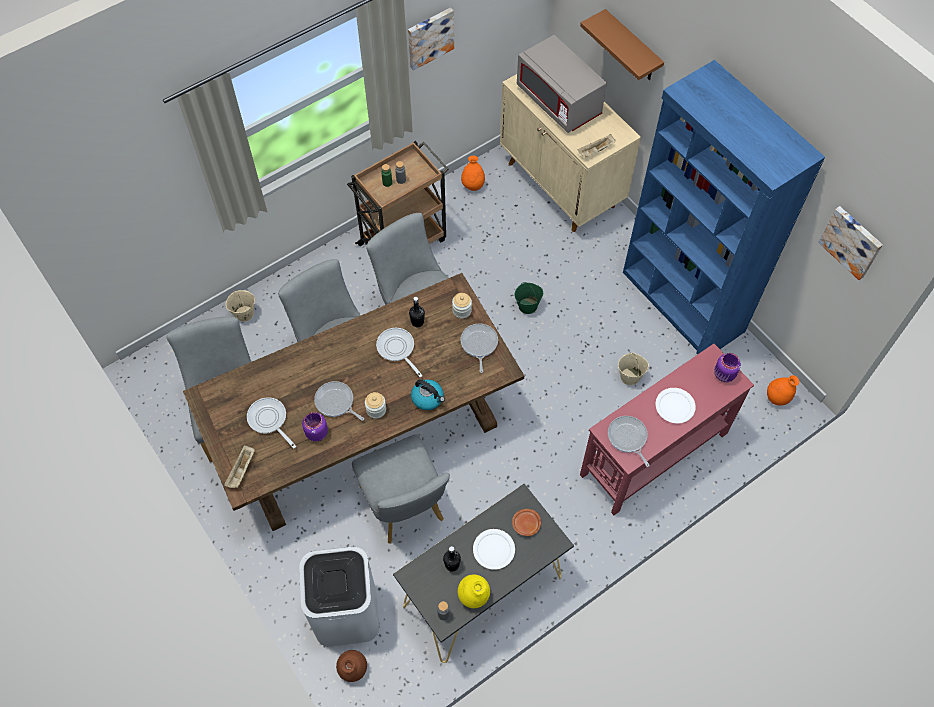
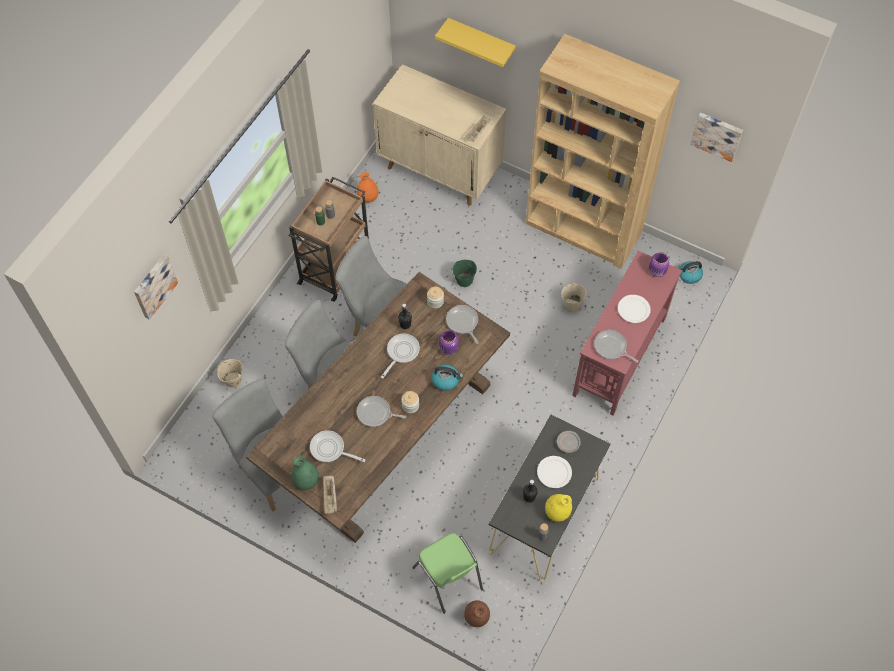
camera: 25 degrees left, 0 degrees up
(227, 443) = (306, 481): none -> green vase
(316, 433) = (373, 443): purple jar -> purple jar (448, 348)
(345, 613) = (448, 579): white trash can -> green chair
(397, 349) = (401, 352): frying pan -> frying pan turned 90 degrees clockwise
(405, 508) = (451, 479): grey chair -> none
(429, 37) = (318, 89): picture -> picture (154, 285)
(526, 524) = (568, 444): brown plate -> grey plate
(558, 102) = (427, 103): grey microwave -> none
(632, 48) = (481, 41): brown shelf -> yellow shelf
(682, 302) = (583, 229): blue bookcase -> brown bookcase
(777, 398) = (689, 275): orange vase -> kettle

